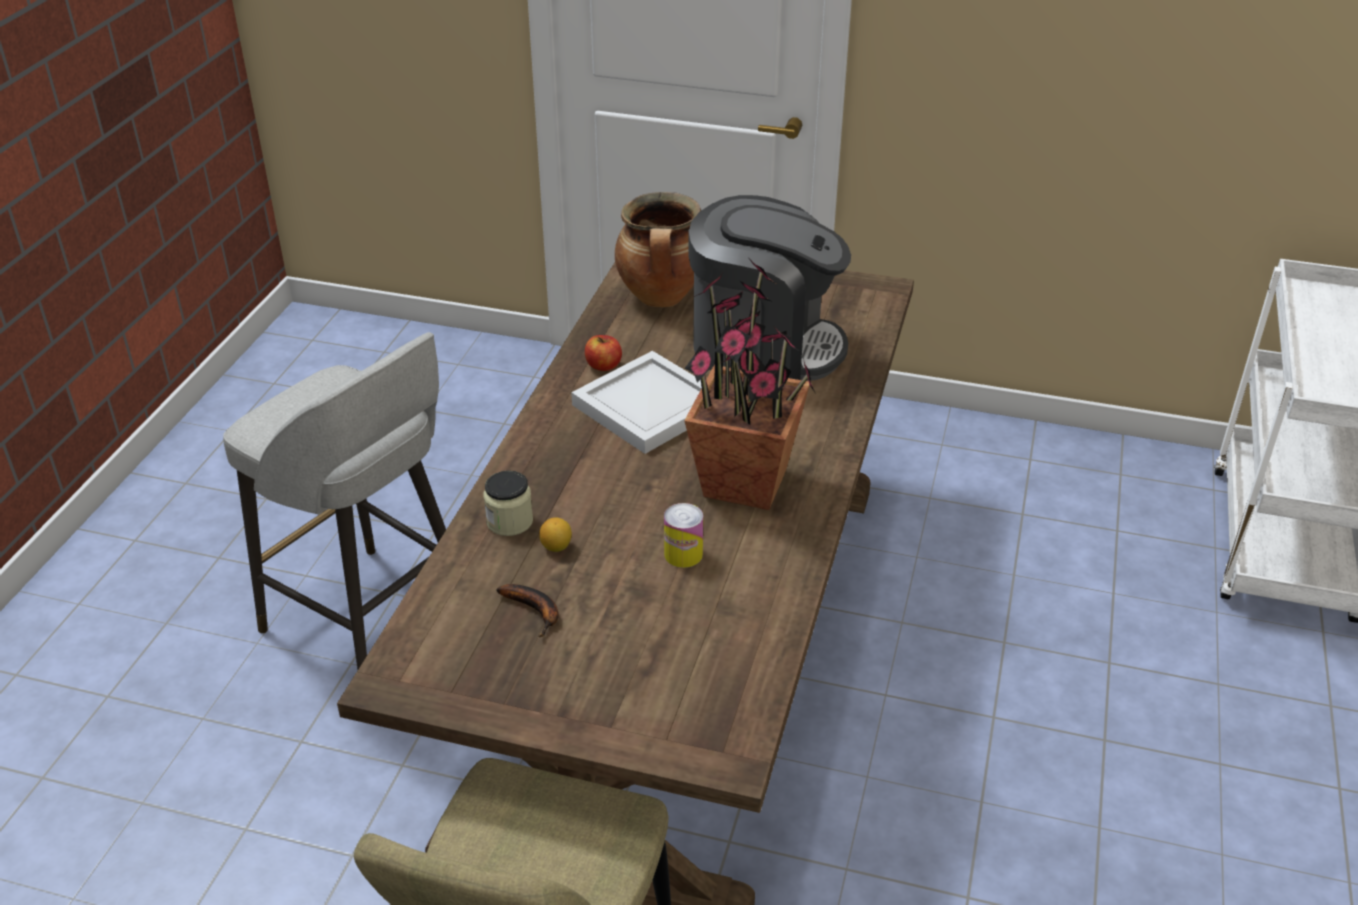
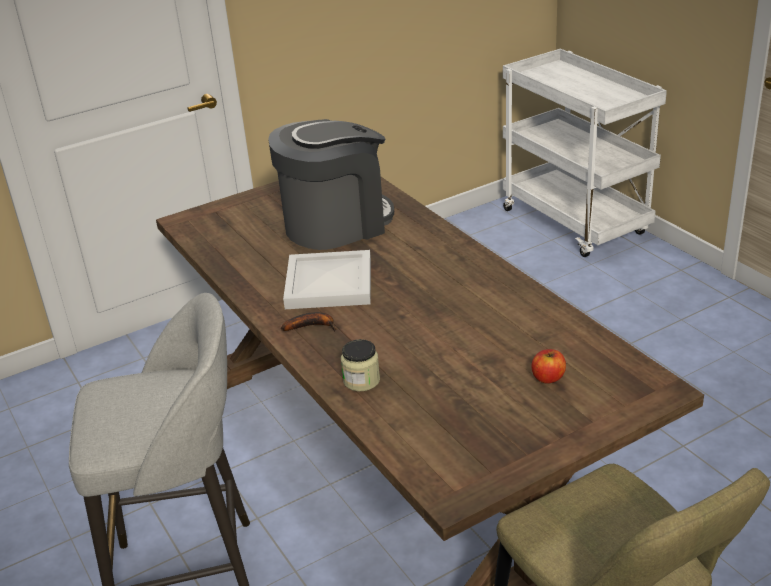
camera: 45 degrees left, 5 degrees down
(535, 611) = (459, 406): banana -> banana (312, 326)
(556, 547) = (410, 373): lemon -> none
(603, 366) = (265, 282): apple -> apple (548, 378)
(662, 298) = (234, 234): cooking pot -> none
(683, 554) = (478, 330): can -> none
(745, 484) = (446, 283): potted plant -> none

